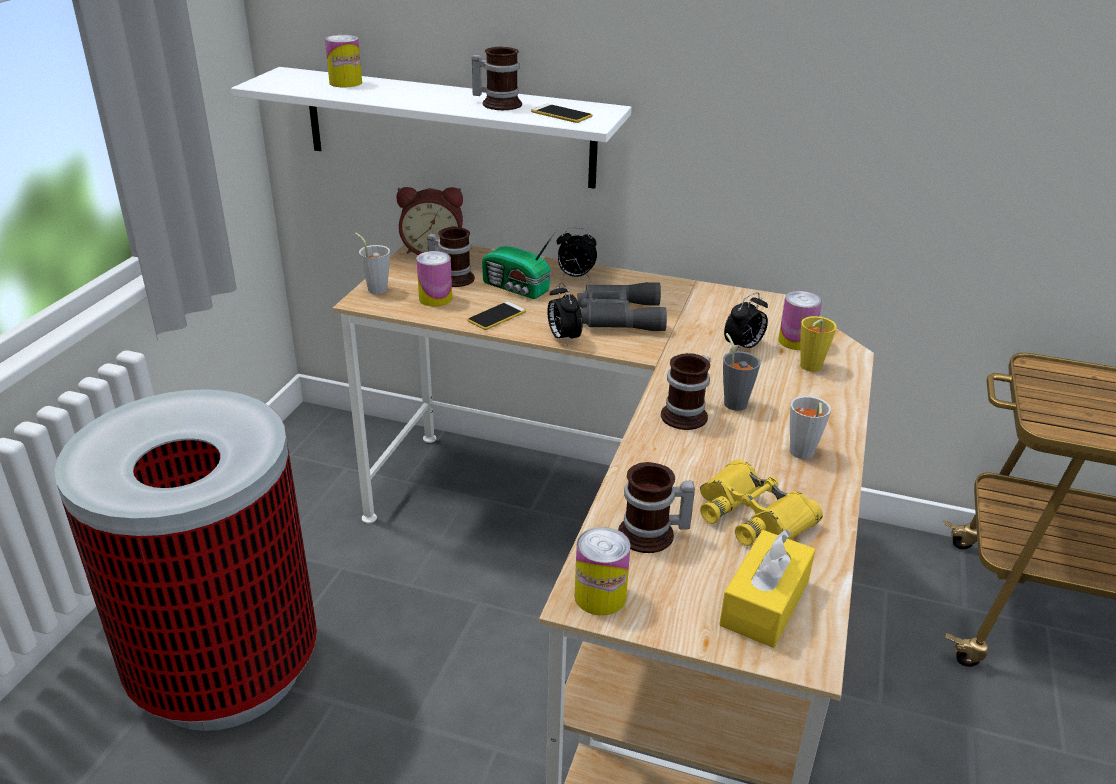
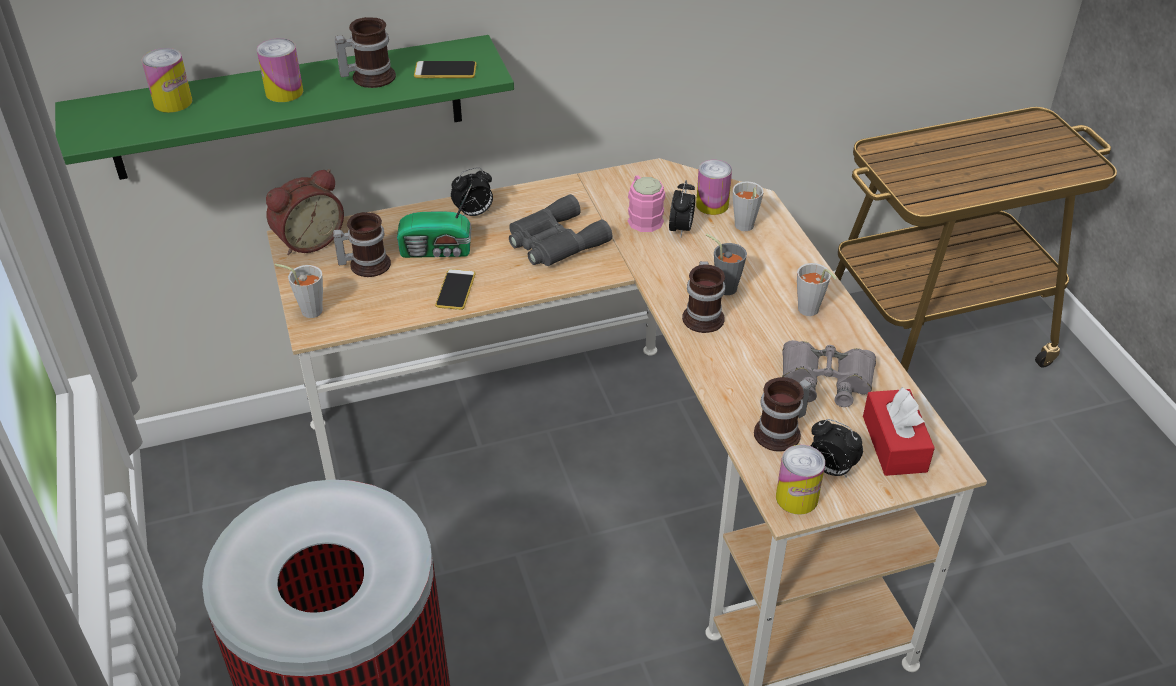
camera: 35 degrees left, 10 degrees up
(435, 298) = (378, 295): can -> can (284, 92)
(448, 127) = (288, 108): white shelf -> green shelf
(563, 338) = (536, 286): alarm clock -> alarm clock (830, 469)
(718, 326) = (643, 217): none -> pink mug
(752, 514) = (826, 379): yellow binoculars -> grey binoculars
(764, 603) = (894, 444): yellow tissue box -> red tissue box
(808, 368) = (744, 228): yellow cup -> grey cup

